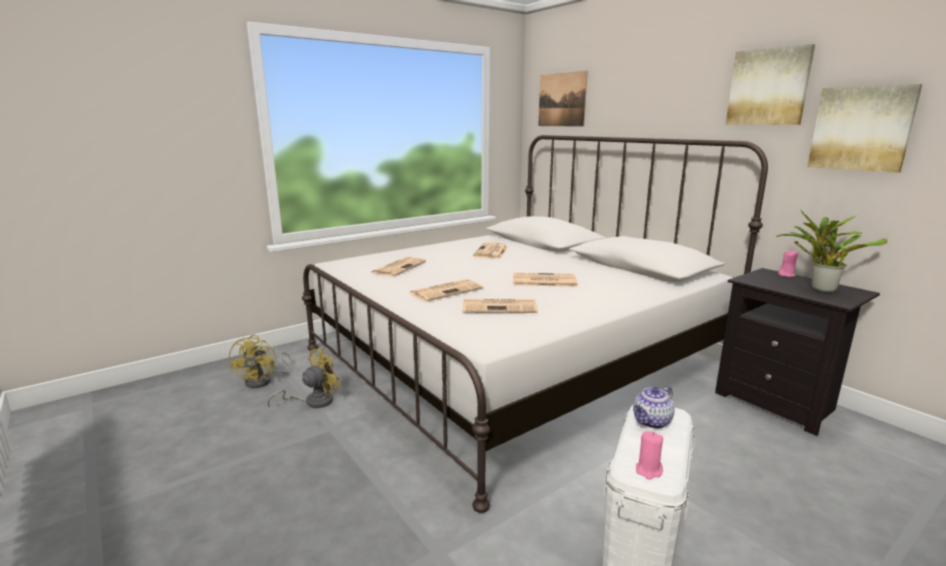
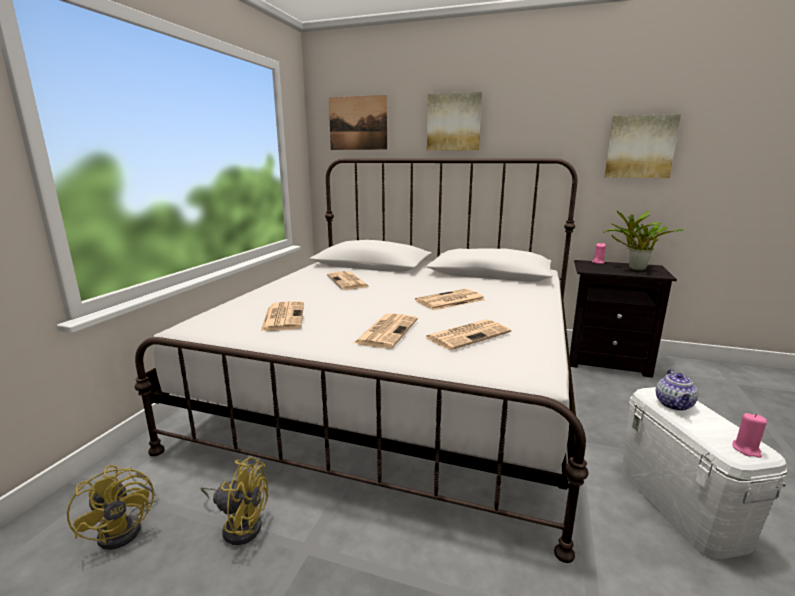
camera: 35 degrees left, 0 degrees up
(313, 401) = (240, 524): yellow fan -> yellow fan turned 90 degrees clockwise
(768, 87) = (568, 114): picture -> picture (454, 122)

